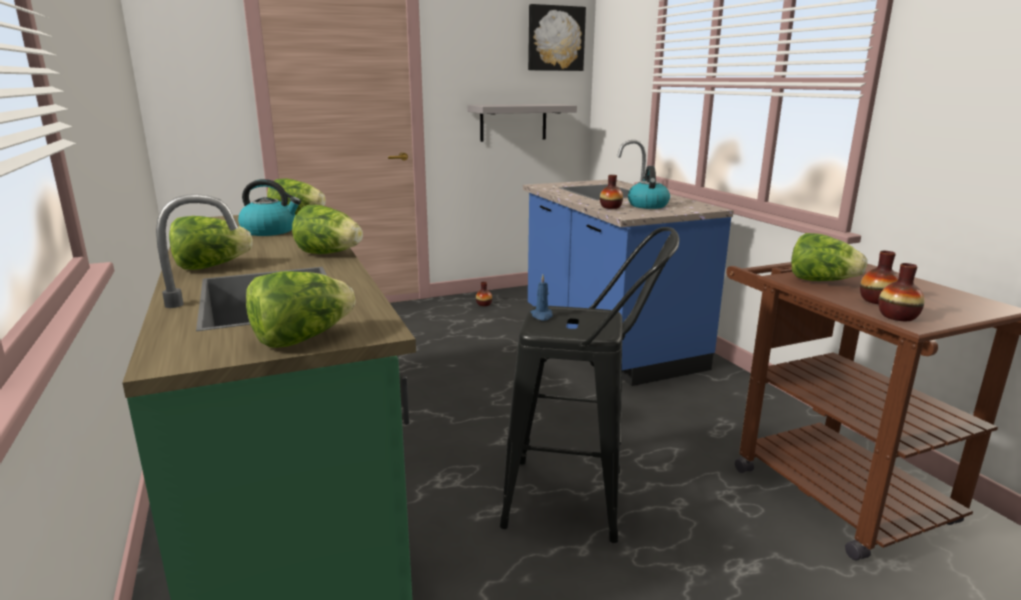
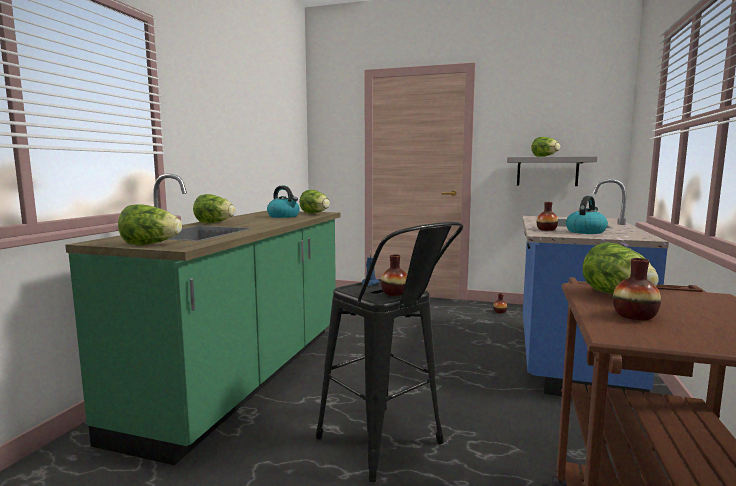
camera: 40 degrees right, 10 degrees down
(329, 254) = (274, 225): lettuce -> lettuce (545, 156)
(555, 38) = (591, 104): picture -> none
(897, 316) = (614, 328): vase -> vase (394, 293)

